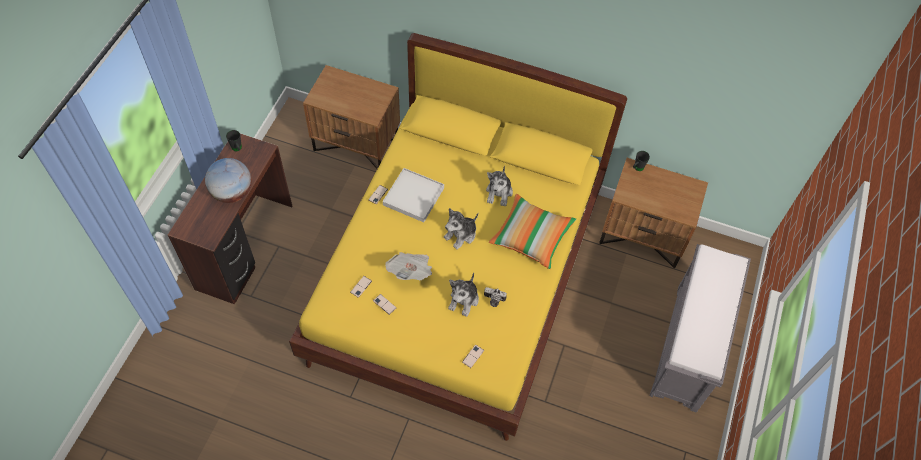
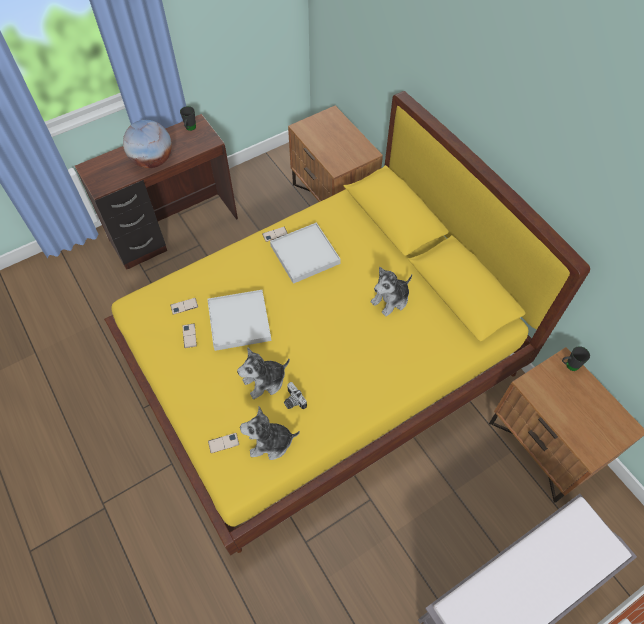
camera: 40 degrees right, 0 degrees up
(411, 272) = (239, 321): newspaper -> white tray
(461, 235) = (317, 317): plush toy -> plush toy (270, 442)
(531, 237) = (386, 363): pillow -> none

